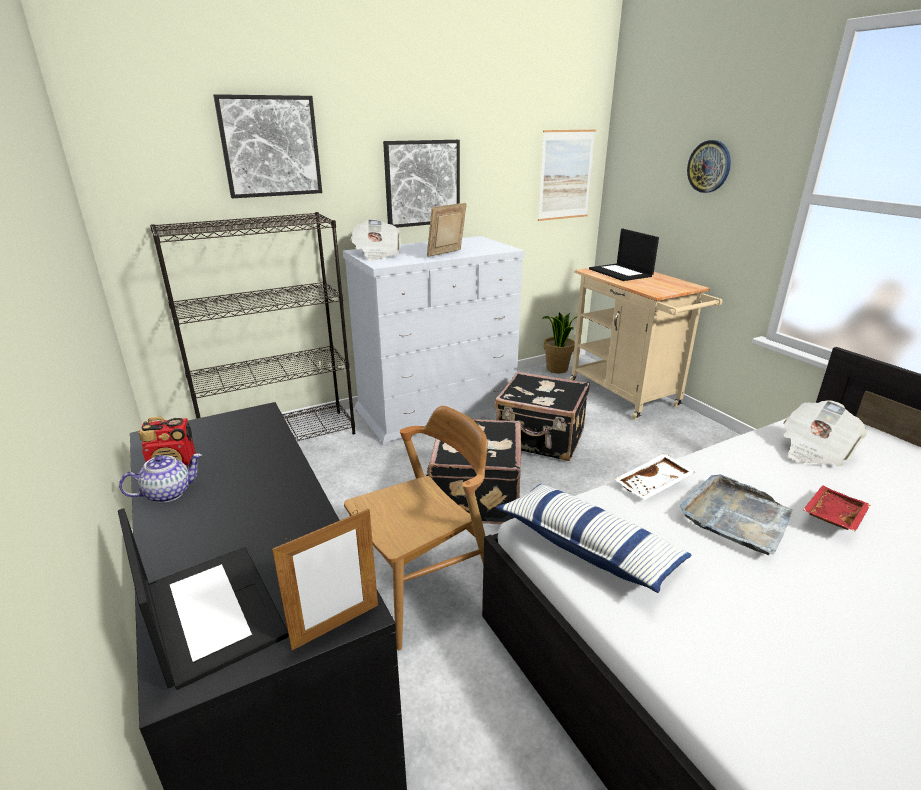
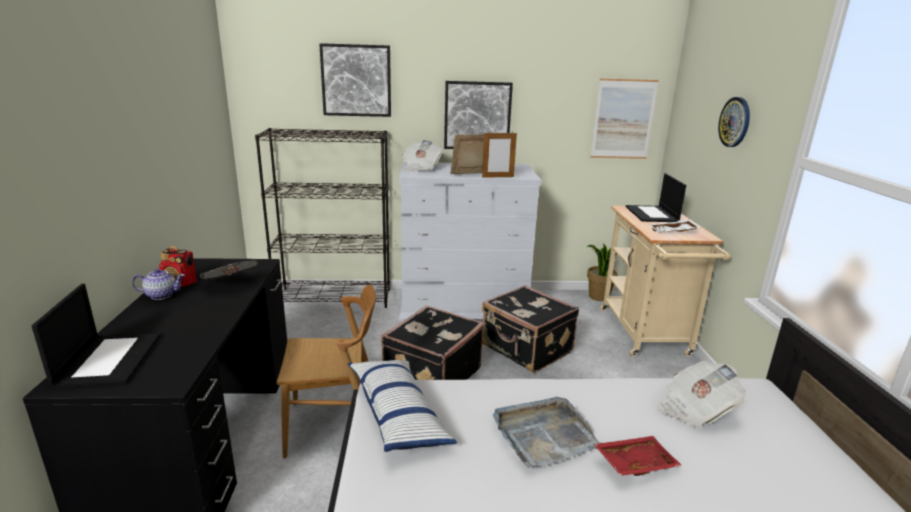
camera: 25 degrees right, 5 degrees down
(253, 450) = (231, 284): none -> newspaper
(336, 626) = (153, 387): picture frame -> picture frame (497, 177)
(654, 485) = (504, 390): white tray -> white tray (673, 232)

